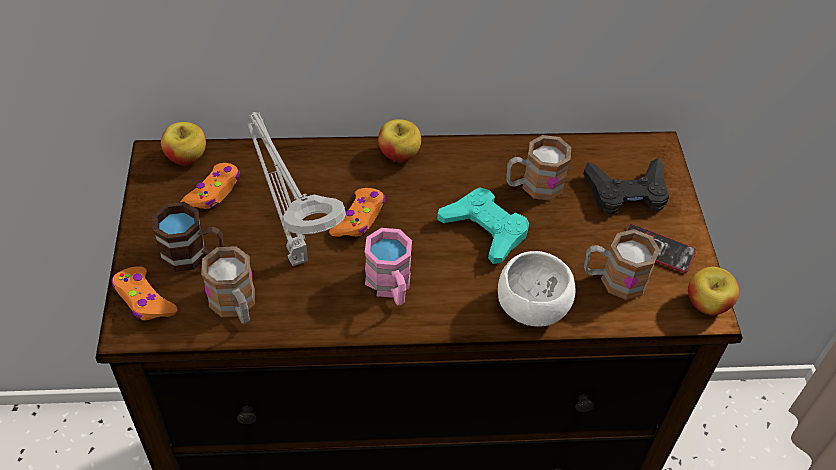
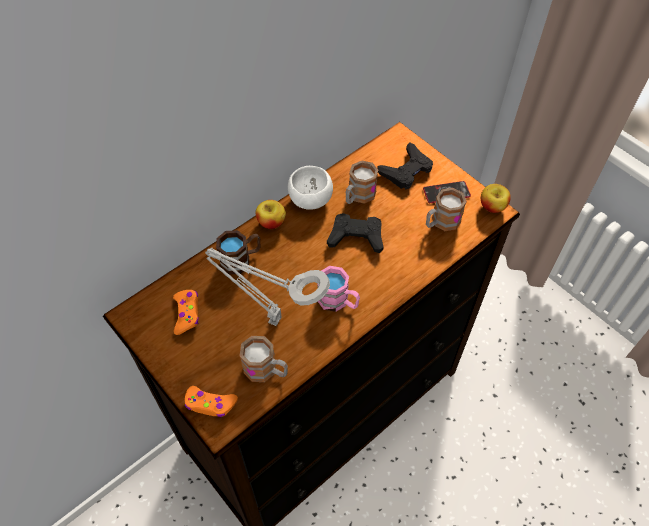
camera: 35 degrees left, 5 degrees up
(186, 157) = (148, 303): apple -> none
(194, 255) = (213, 358): brown mug -> brown mug (241, 259)
(359, 218) = (285, 274): orange game controller -> none
(485, 229) = (356, 236): turquoise game controller -> black game controller
(530, 305) = (415, 263): white bowl -> white bowl (309, 199)

